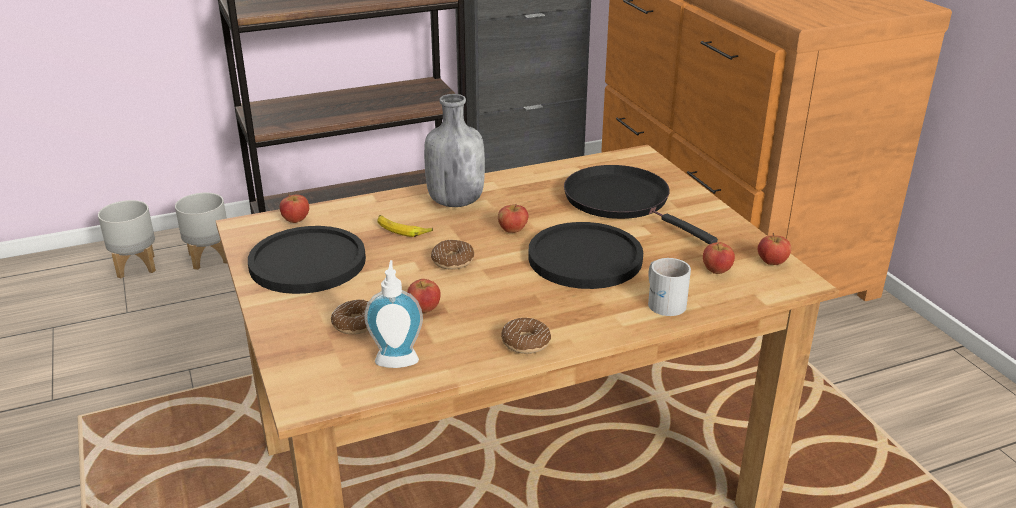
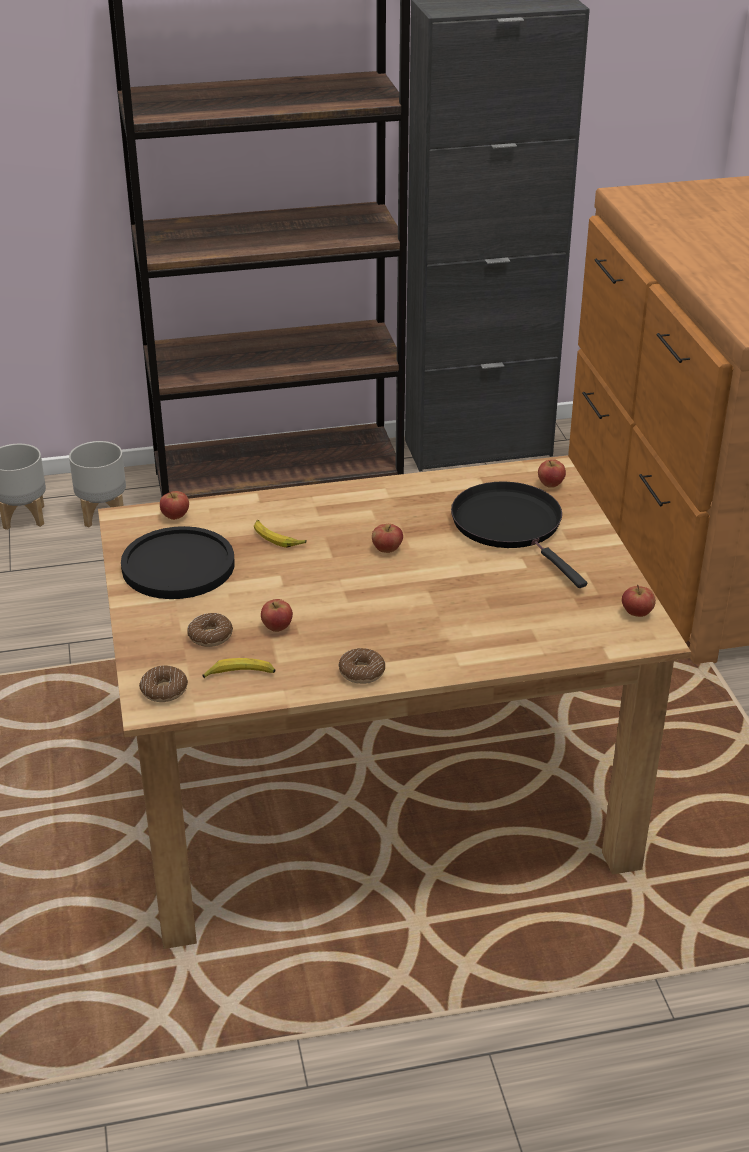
camera: 10 degrees right, 5 degrees up
(397, 358) = (240, 674): soap dispenser -> banana
(452, 261) = (317, 578): donut -> donut (164, 690)
(455, 201) = (338, 509): grey bottle -> none
(585, 258) = (449, 588): black plate -> none
(664, 301) = (509, 644): white mug -> none
(717, 270) = (576, 616): apple -> apple (551, 484)

